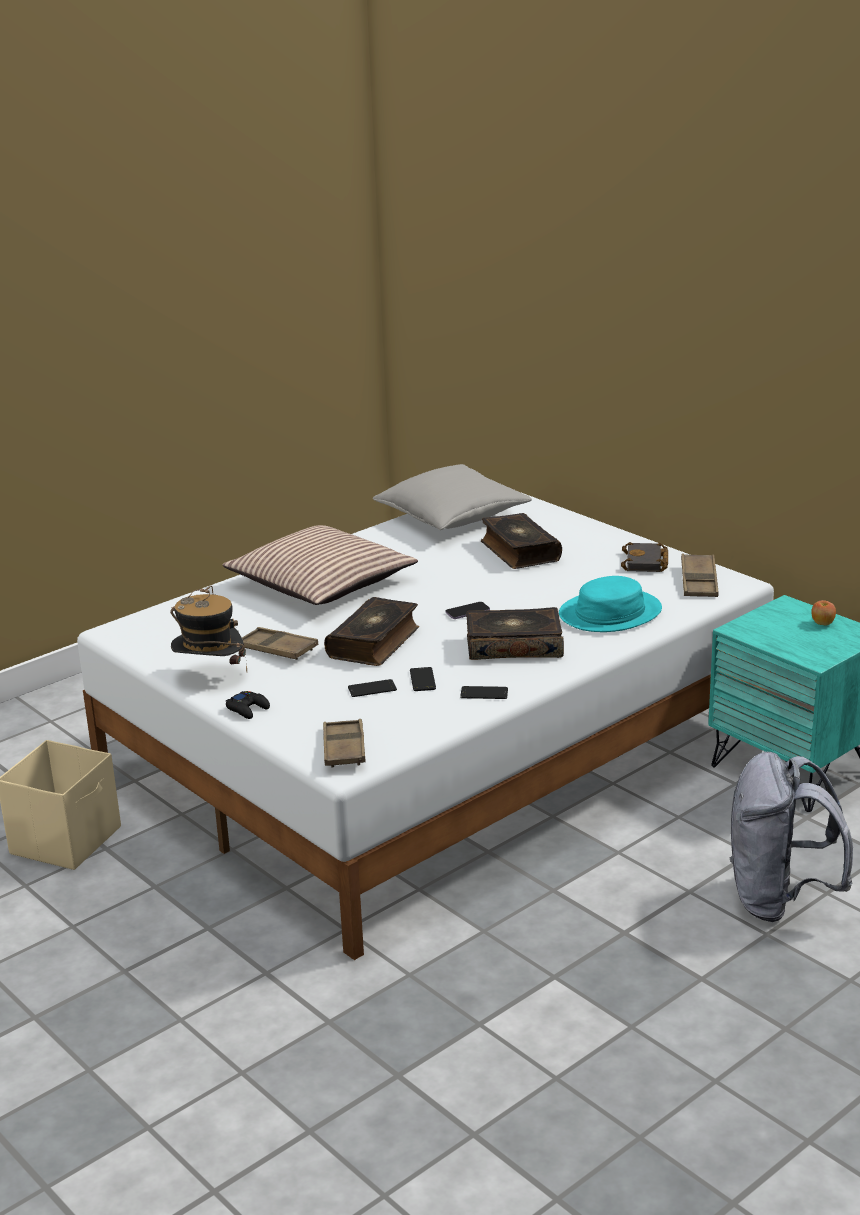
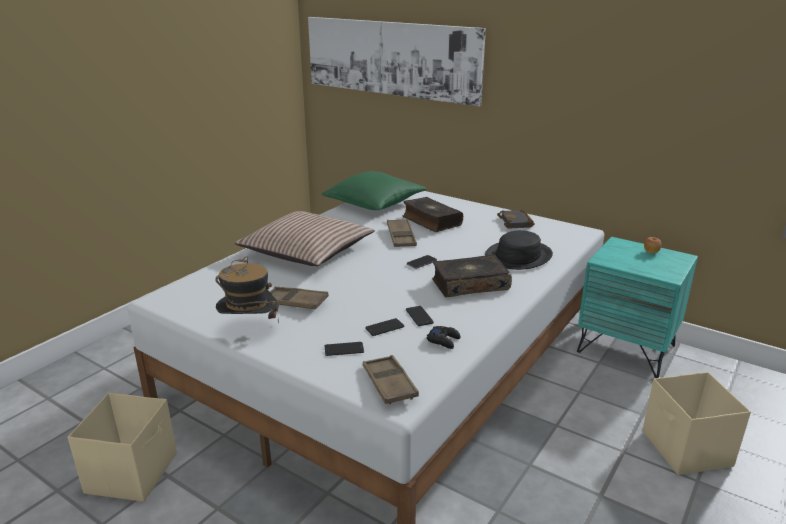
camera: 15 degrees left, 0 degrees up
(248, 709) = (291, 355): black game controller -> black game controller (443, 340)
(375, 643) = (367, 291): book -> none
(452, 517) = (374, 203): grey pillow -> green pillow
(484, 693) = (472, 323): phone -> phone (344, 349)
(497, 293) = (391, 58): none -> picture
(610, 613) = (518, 256): turquoise hat -> black hat
(699, 581) = (558, 231): brown tray -> brown tray (401, 236)
(779, 900) = (686, 450): grey backpack -> beige storage box

